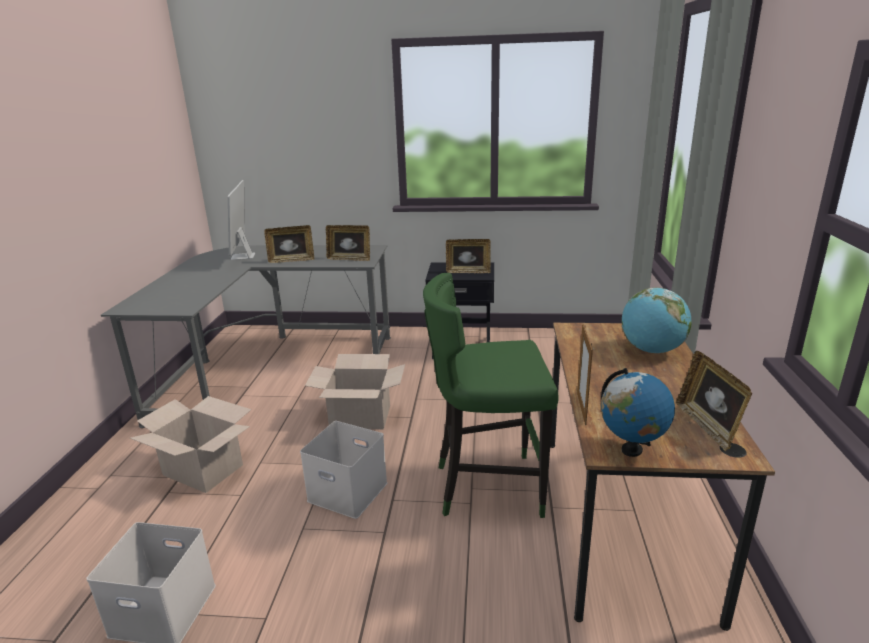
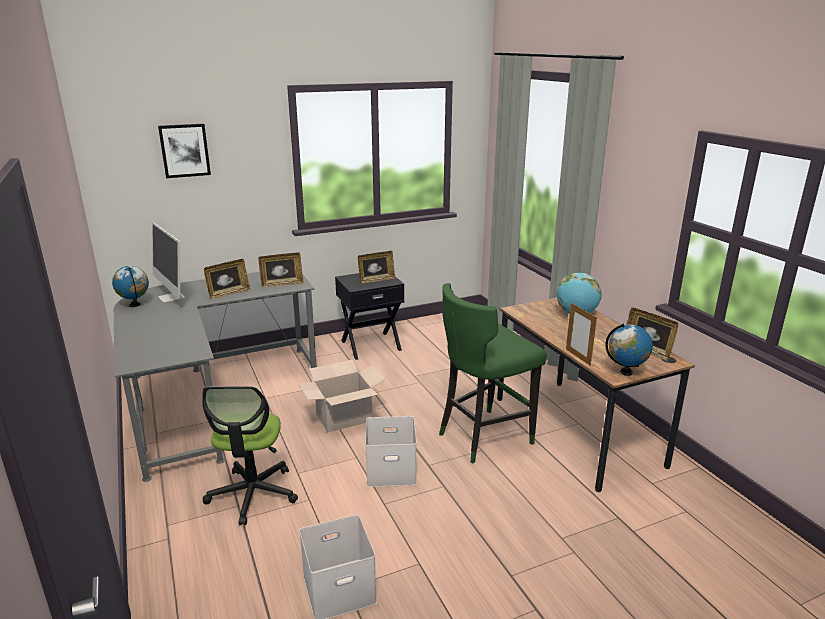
camera: 30 degrees left, 0 degrees up
(202, 470) = (253, 494): cardboard box -> office chair
(207, 258) = (135, 305): none -> globe
(284, 109) = (184, 150): none -> picture

